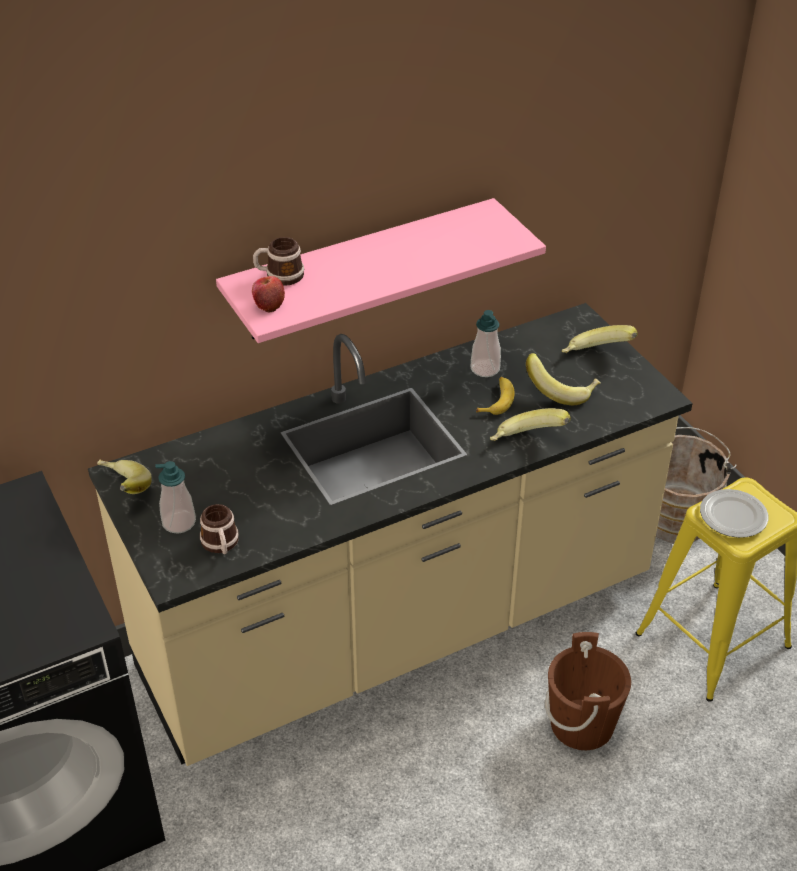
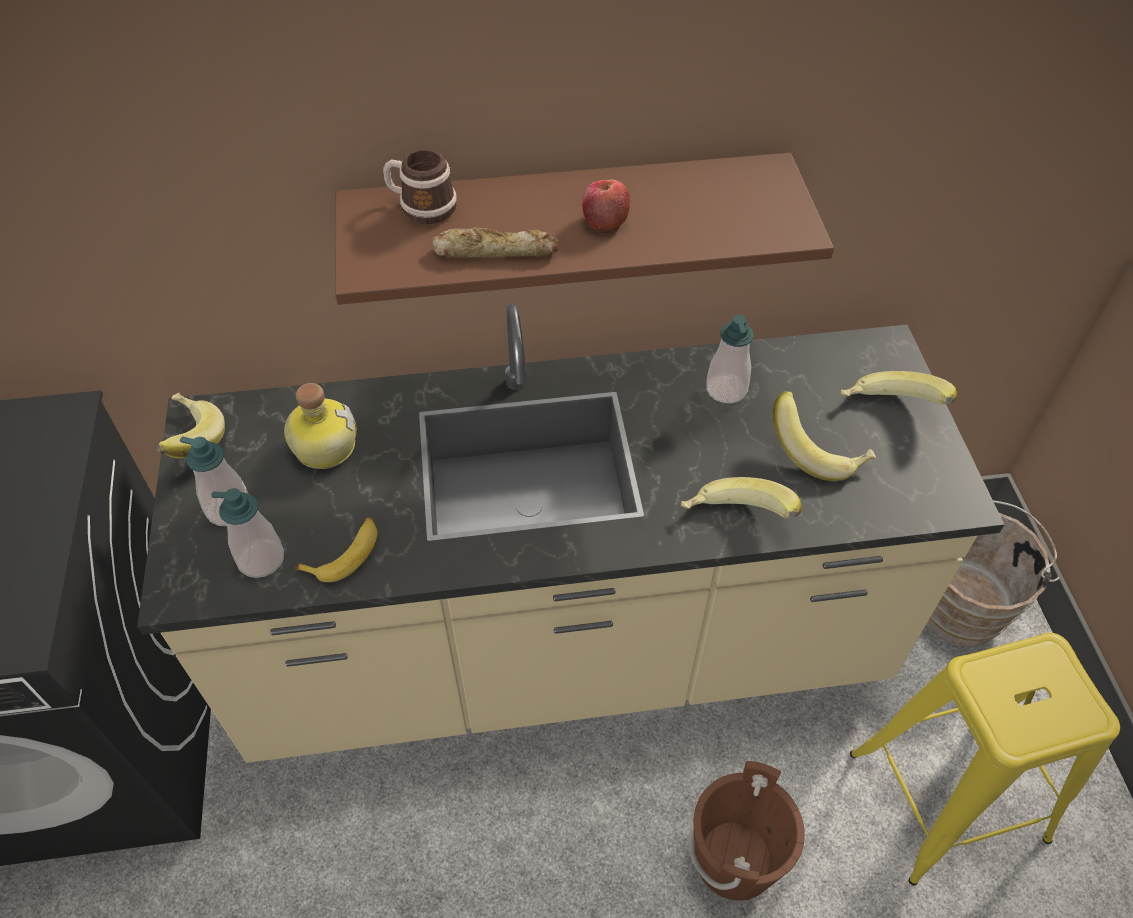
camera: 20 degrees right, 10 degrees up
(221, 544) = (261, 559): mug -> soap dispenser
(223, 469) = (323, 445): none -> bottle
(269, 304) = (380, 248): apple -> apple (605, 221)
(343, 290) = (495, 250): none -> bread
(361, 270) = (567, 219): pink shelf -> brown shelf
(497, 400) = (721, 442): banana -> banana (345, 554)
(733, 516) = (1016, 692): plate -> none

